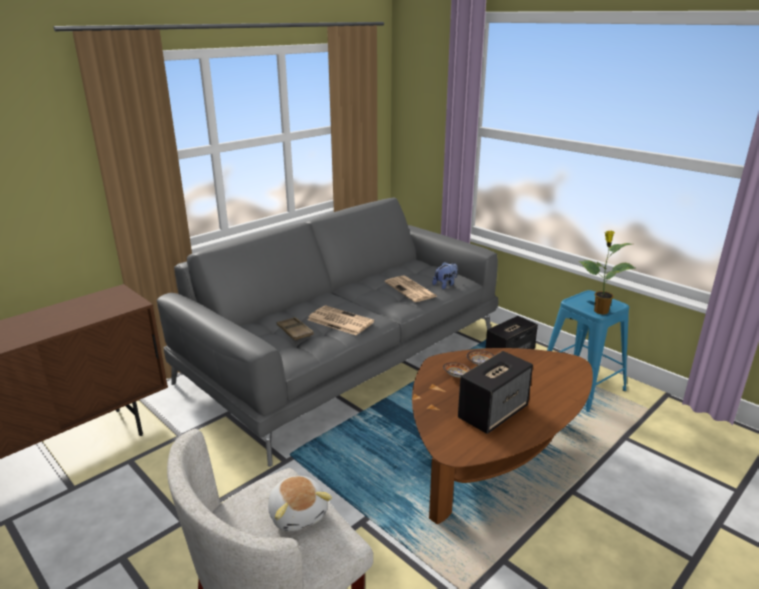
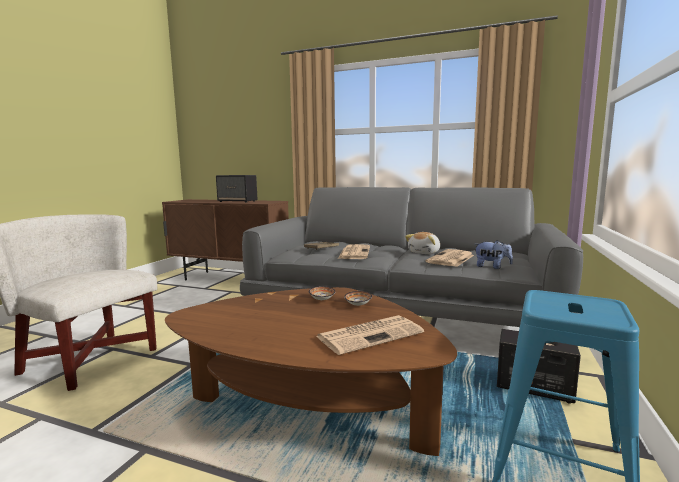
camera: 65 degrees right, 15 degrees down
(298, 513) = (92, 277): plush toy -> plush toy (425, 252)
(493, 412) = (263, 321): speaker -> speaker (238, 201)
(541, 374) = (370, 334): none -> newspaper
(600, 311) = (549, 310): potted plant -> none

